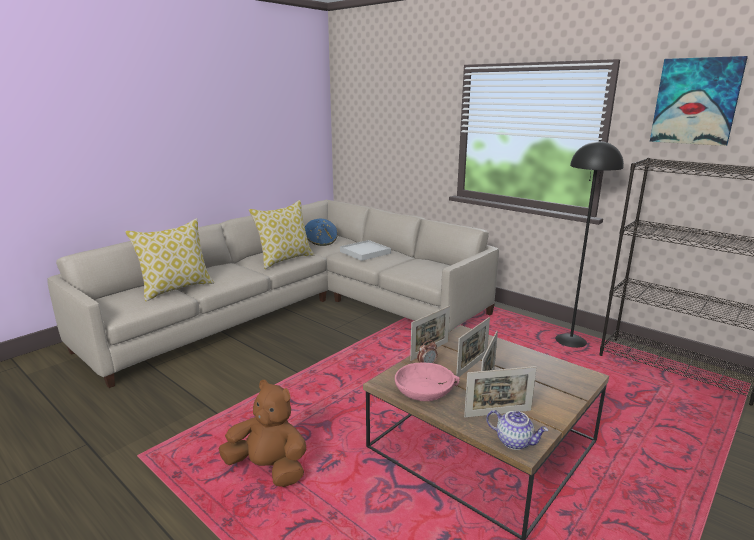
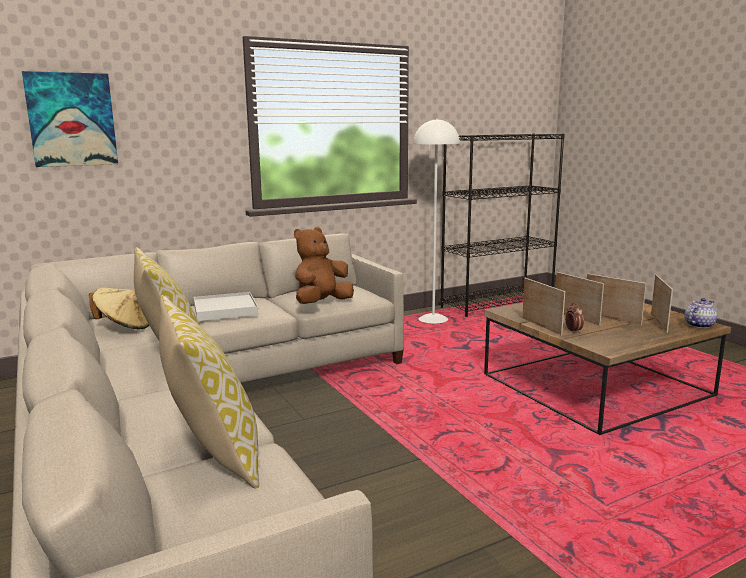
camera: 70 degrees left, 5 degrees down
(269, 468) = (641, 499): brown plush toy -> brown plush toy (321, 303)
(321, 242) = (124, 327): blue hat -> beige hat
(424, 390) = (621, 338): pink bowl -> none
(571, 341) = (433, 319): black floor lamp -> white floor lamp
(696, 101) = (463, 86): picture -> picture (71, 120)

